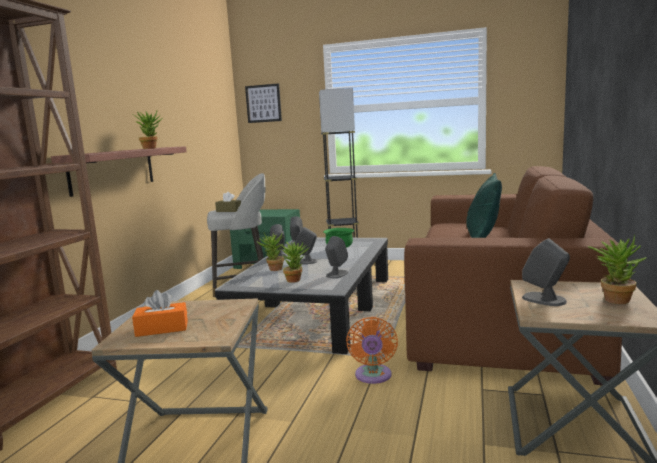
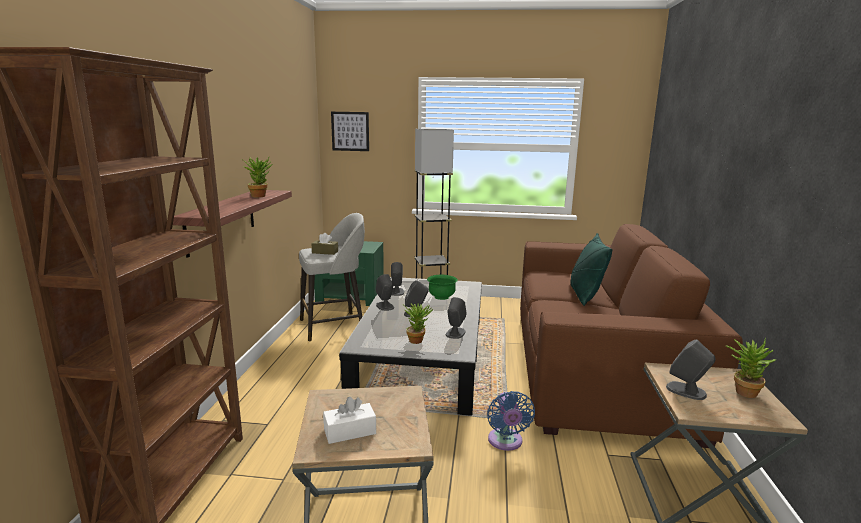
camera: 10 degrees left, 5 degrees up
(162, 329) = (350, 431): orange tissue box -> white tissue box
(273, 269) = (387, 325): potted plant -> none
(373, 376) = (506, 442): orange fan -> blue fan

